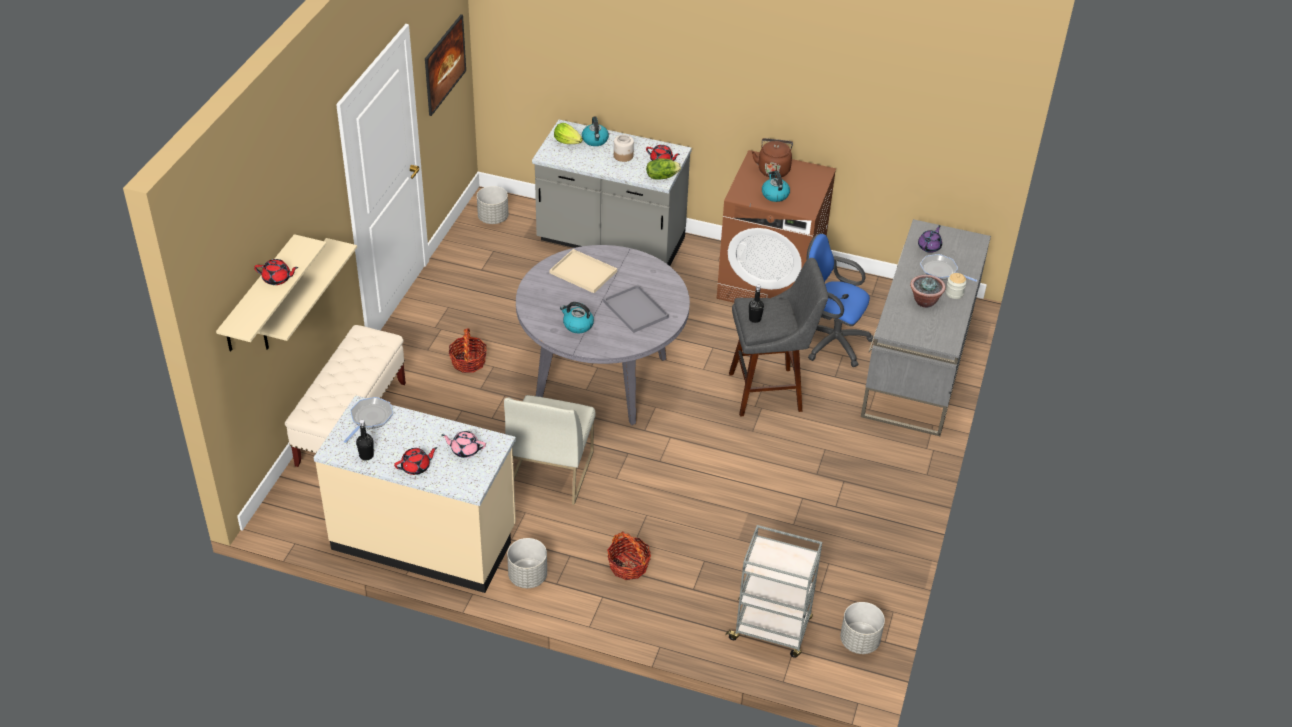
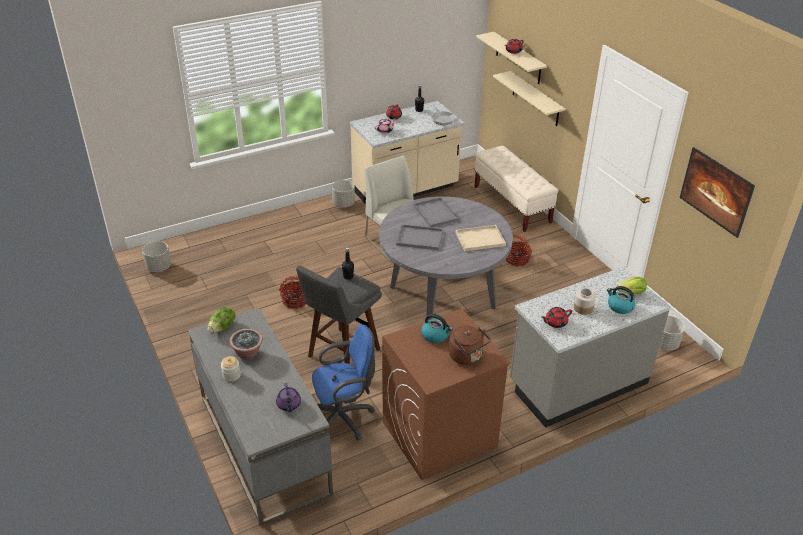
camera: 135 degrees right, 5 degrees down
(577, 325) = (435, 213): kettle -> grey tray
(628, 566) = (306, 231): basket -> basket (295, 301)
(662, 176) = (534, 311): lettuce -> lettuce (222, 327)
(771, 630) = (208, 247): grey cart -> none
(940, 271) = (259, 388): frying pan -> none

